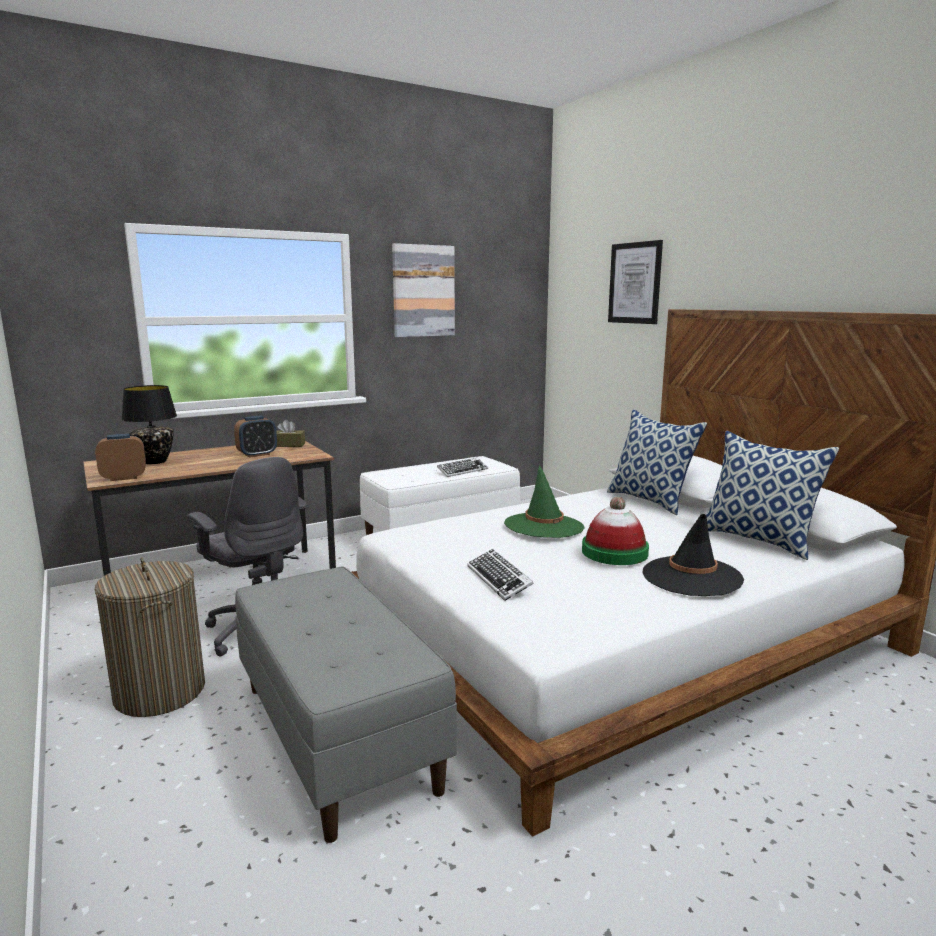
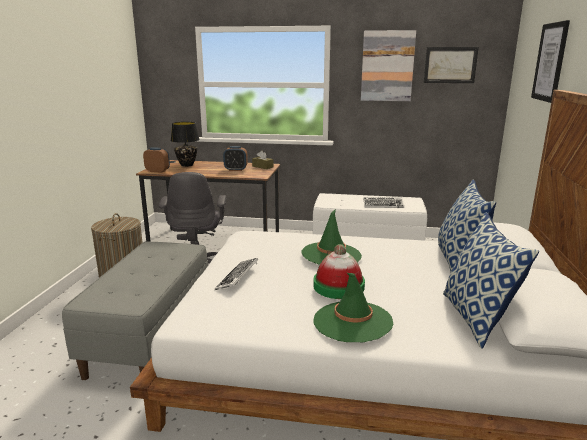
camera: 40 degrees right, 5 degrees up
(490, 290) = (450, 65): none -> picture
(691, 576) = (352, 321): black hat -> green hat

